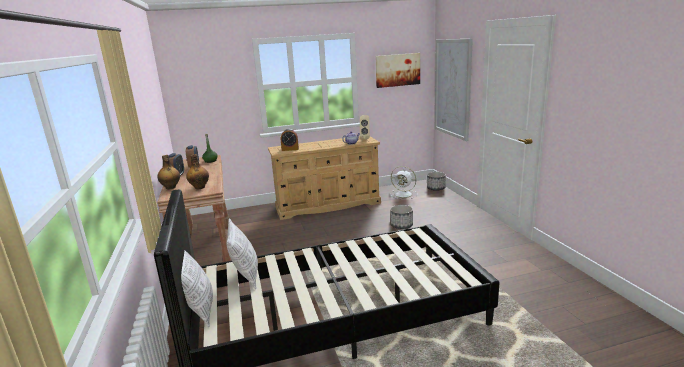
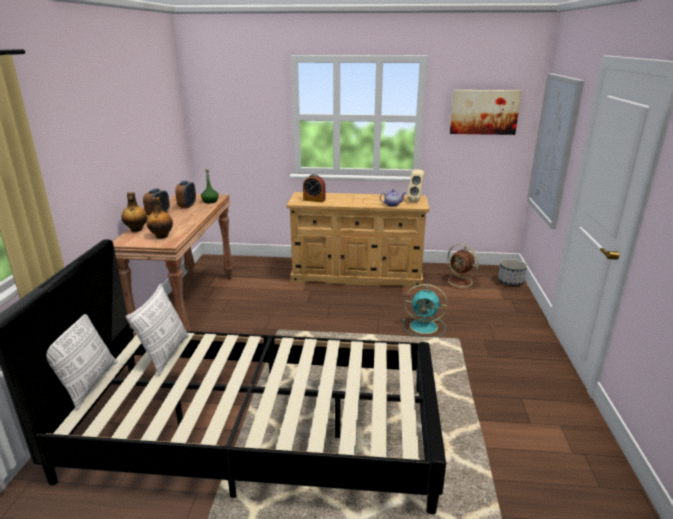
camera: 20 degrees right, 5 degrees up
(401, 225) = (425, 326): planter -> turquoise fan
(404, 194) = (461, 282): white fan -> brown fan

